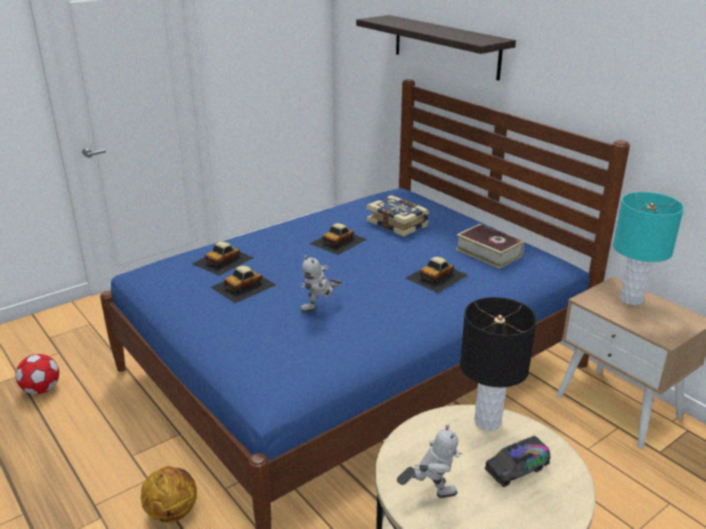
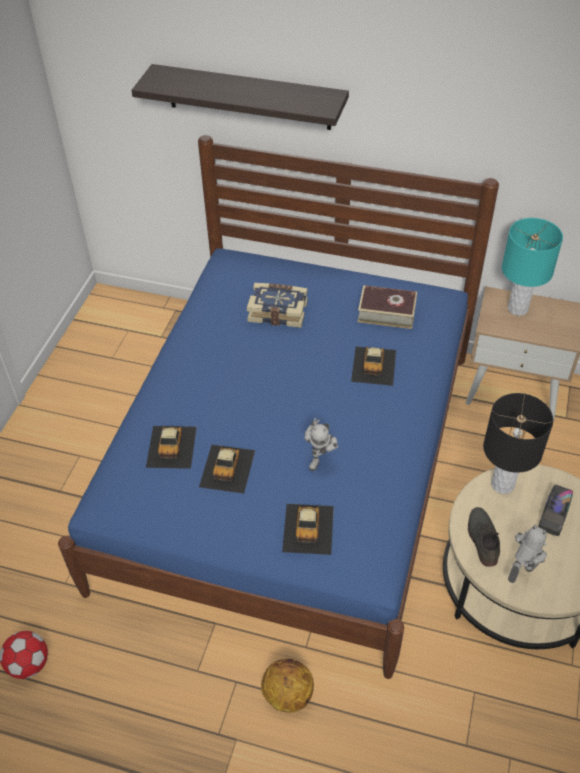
camera: 35 degrees left, 20 degrees up
(338, 241) = (250, 363): toy car -> toy car (308, 528)
(420, 448) = (482, 538): none -> grey shoe

